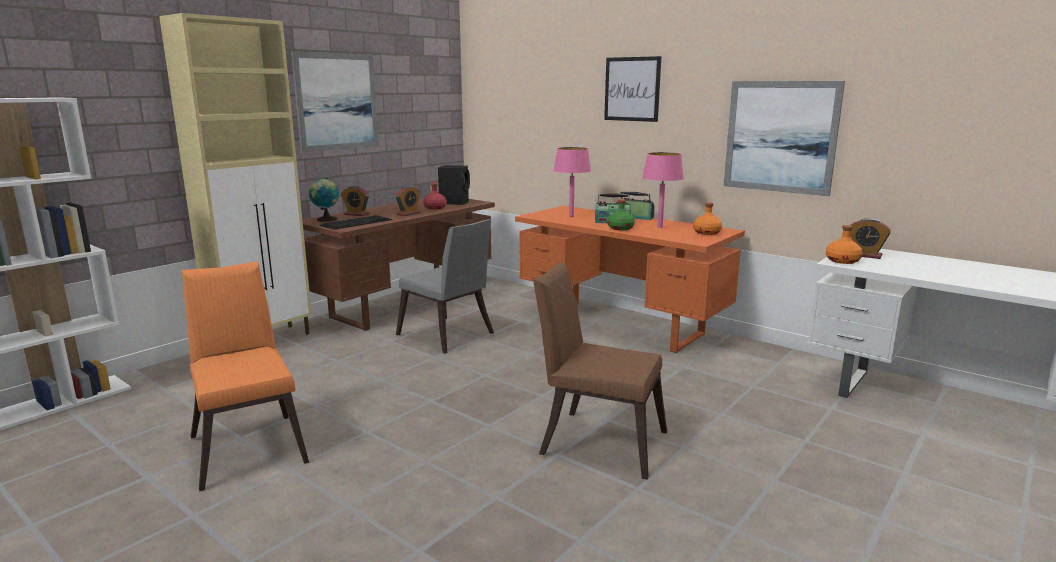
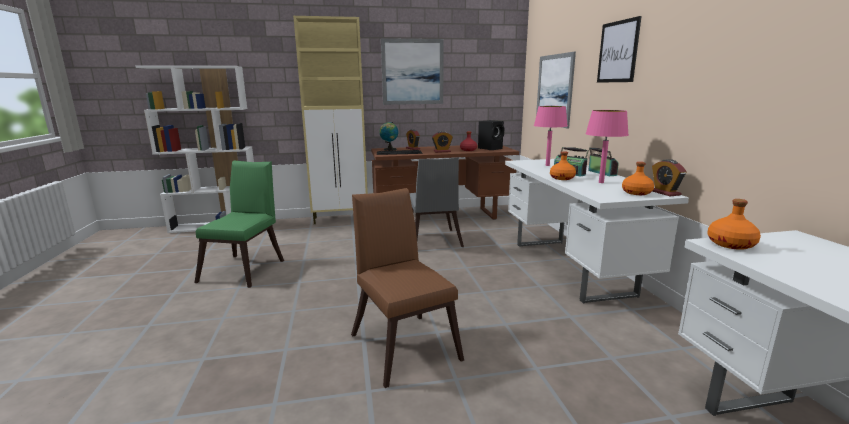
camera: 40 degrees right, 0 degrees up
(249, 445) = (246, 269): orange chair -> green chair
(620, 325) = (570, 267): orange desk -> white desk
(621, 228) = (562, 178): green bottle -> orange bottle
(780, 137) = (737, 93): picture -> picture (554, 90)
(865, 255) = (786, 246): alarm clock -> alarm clock (664, 193)

